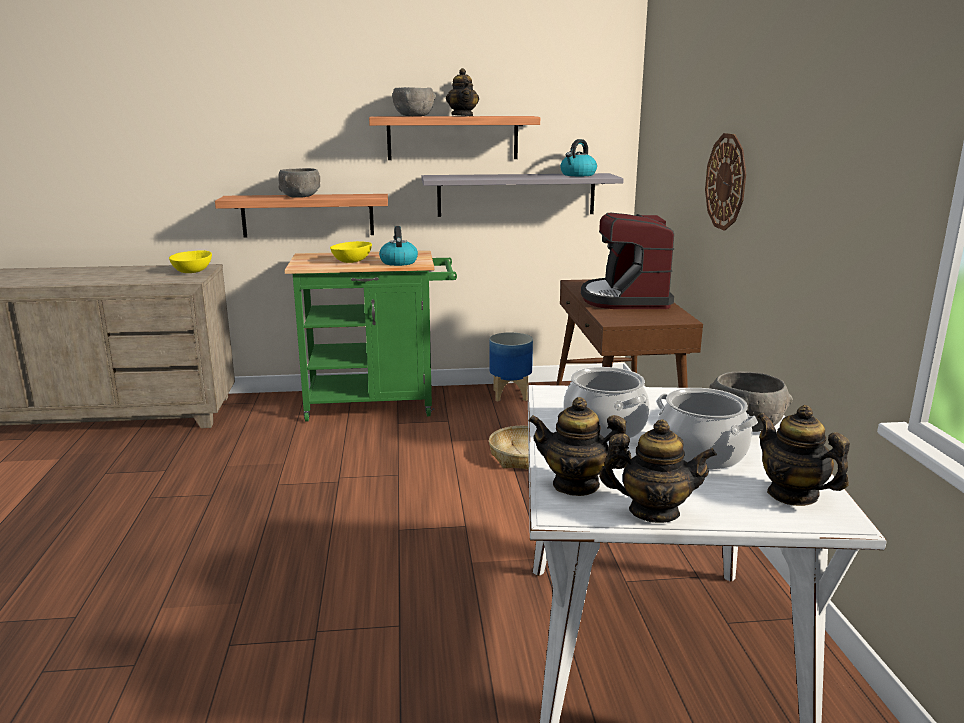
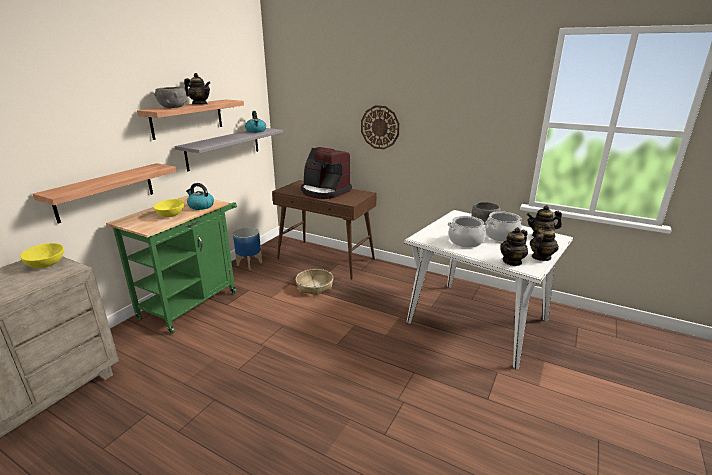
camera: 55 degrees left, 5 degrees up
(300, 196) = (109, 179): grey bowl -> none

